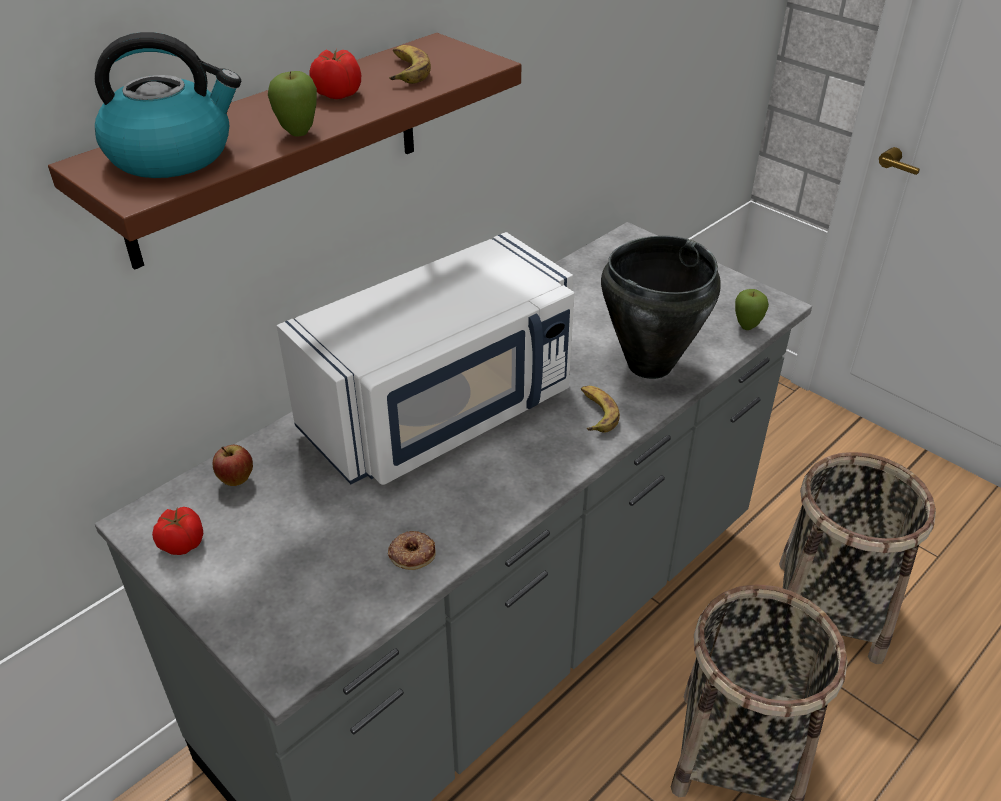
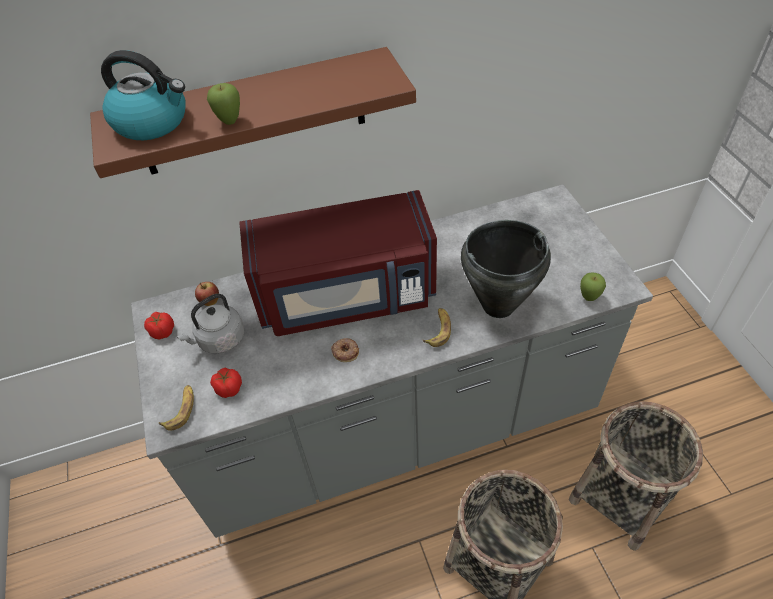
camera: 30 degrees right, 10 degrees up
(288, 524) = (219, 340): none -> grey kettle
(337, 94) = (278, 92): tomato -> tomato (228, 389)
(406, 71) = (336, 80): banana -> banana (181, 409)
(412, 553) = (270, 385): donut -> donut (345, 351)
(443, 412) = (346, 296): white microwave -> red microwave

